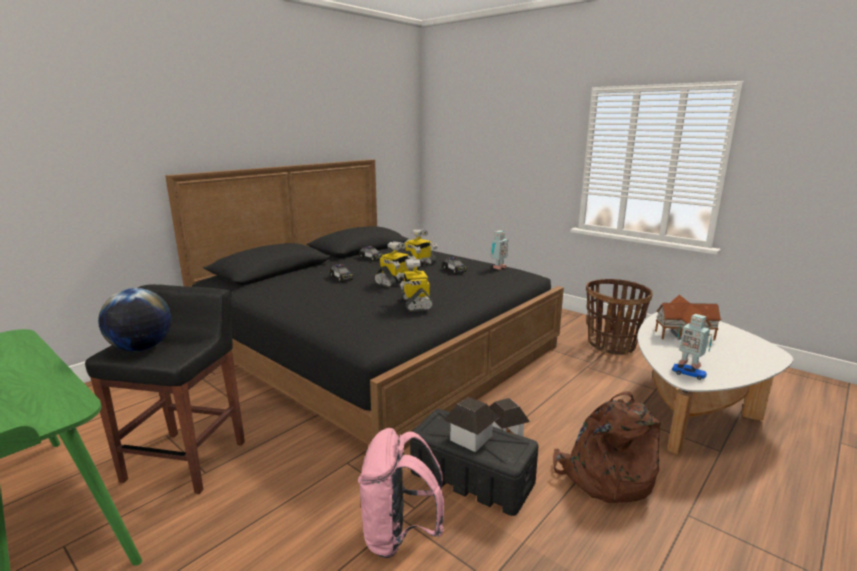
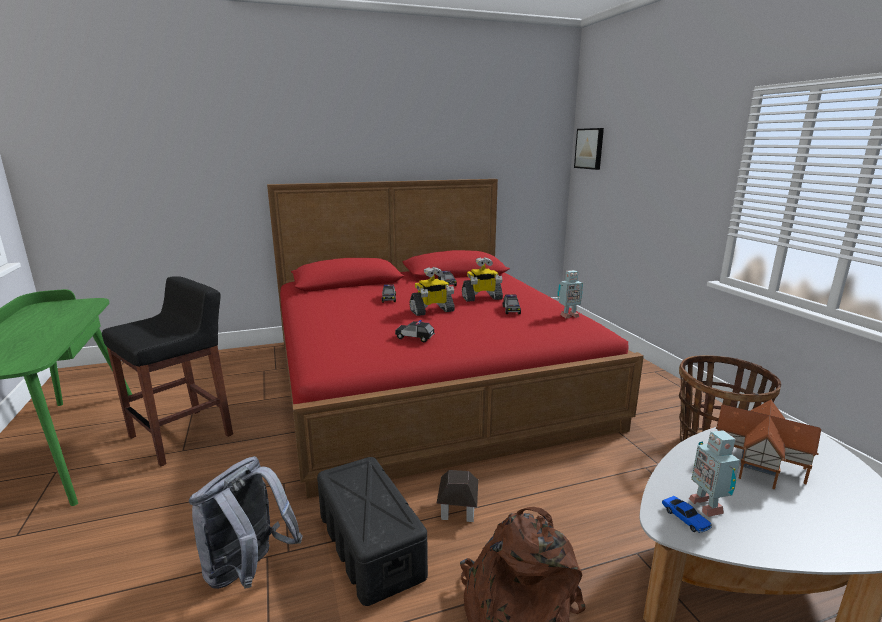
camera: 30 degrees right, 0 degrees up
(141, 348) = (140, 328): globe -> none
(376, 348) = (427, 379): black bed -> red bed
(399, 535) = (248, 571): pink backpack -> grey backpack
(415, 303) = (415, 337): toy robot -> toy car
(443, 131) = (590, 148): none -> picture
(470, 438) = (363, 499): toy house -> none

